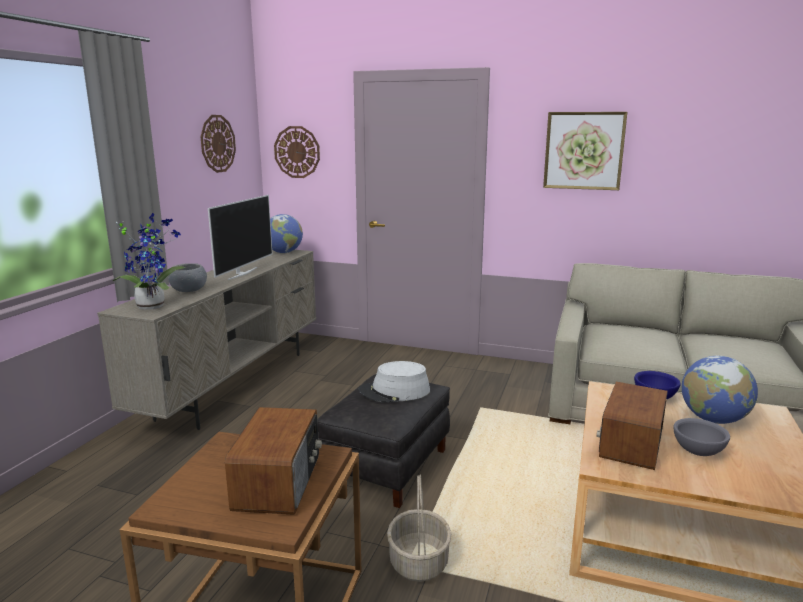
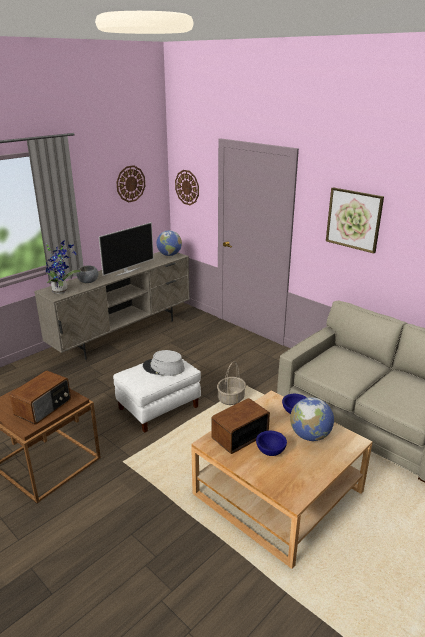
camera: 25 degrees right, 10 degrees up
(387, 467) = (158, 408): black ottoman -> white ottoman
(419, 563) = (129, 463): basket -> basket (231, 398)
(698, 451) = (271, 451): grey bowl -> blue bowl

